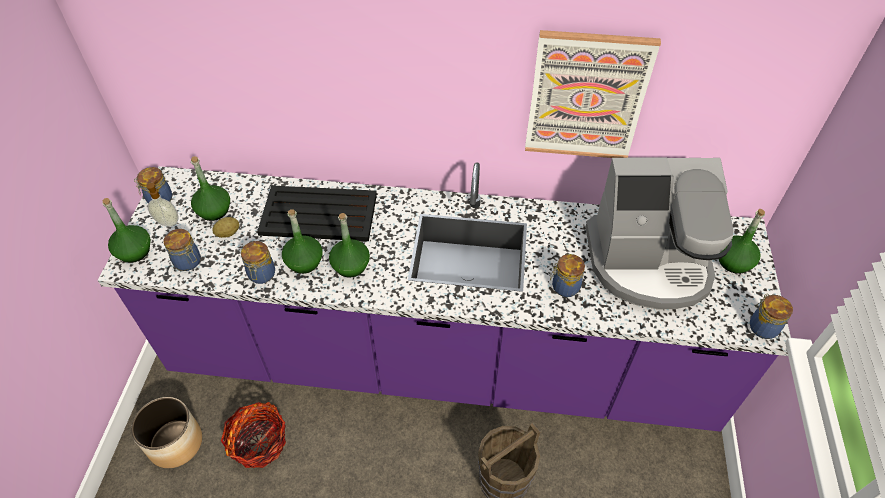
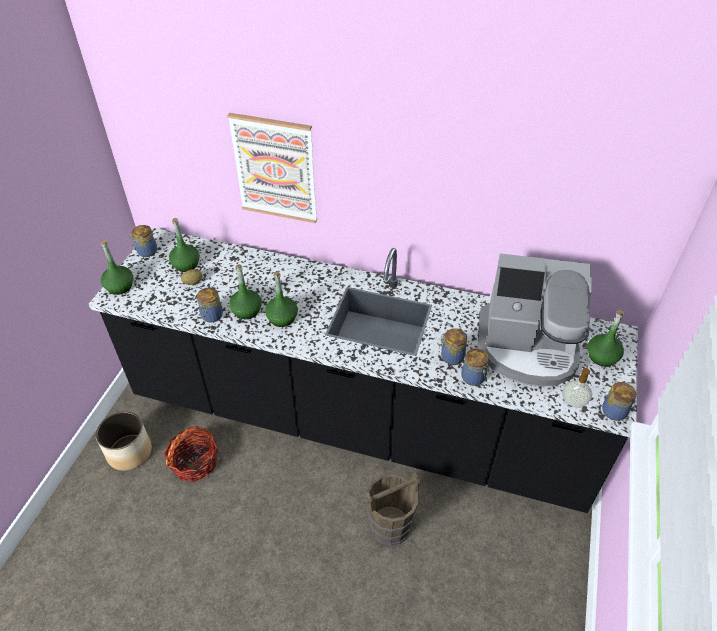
camera: 10 degrees right, 5 degrees down
(168, 221) = (150, 268): soap dispenser -> soap dispenser (573, 402)
(188, 262) = (158, 300): jar -> jar (473, 378)
(317, 214) = (265, 277): black tray -> none
(442, 360) = (358, 421): purple counter -> black counter
(587, 96) = (485, 202): picture -> picture (275, 168)

